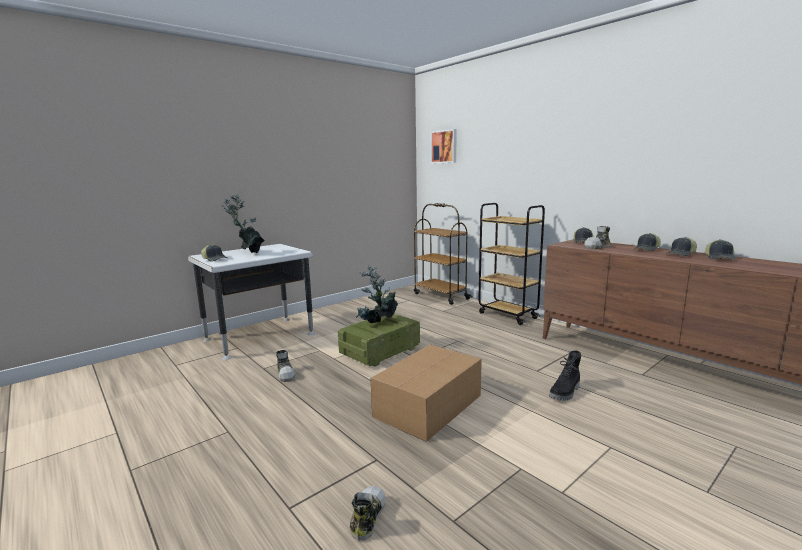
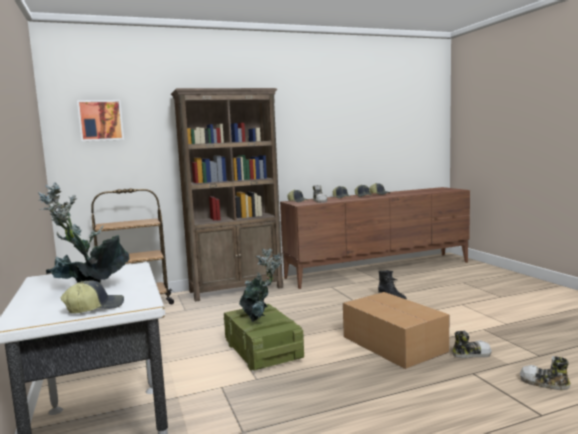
camera: 70 degrees left, 5 degrees down
(286, 374) = (277, 413): shoe -> shoe (471, 354)
(508, 315) = (237, 289): brown cart -> brown bookcase

